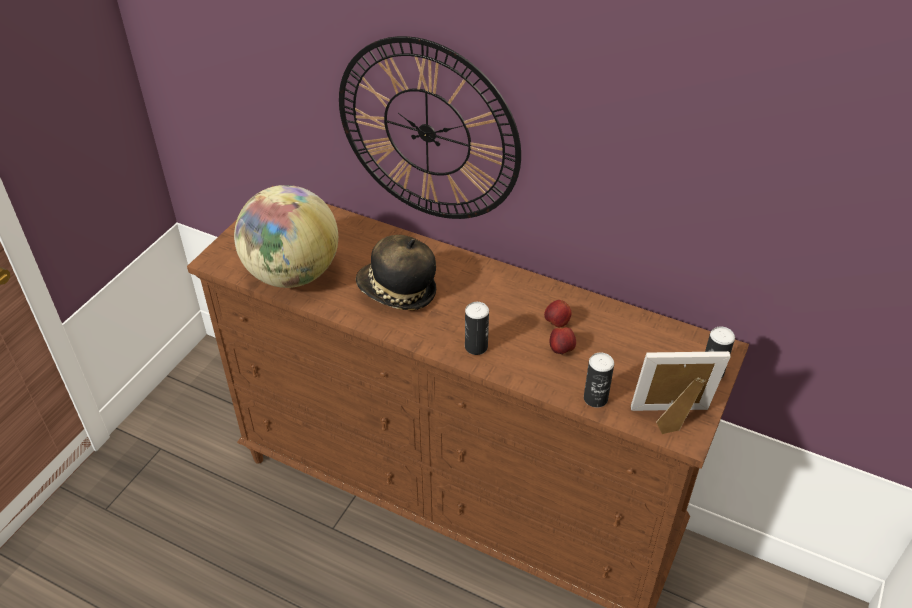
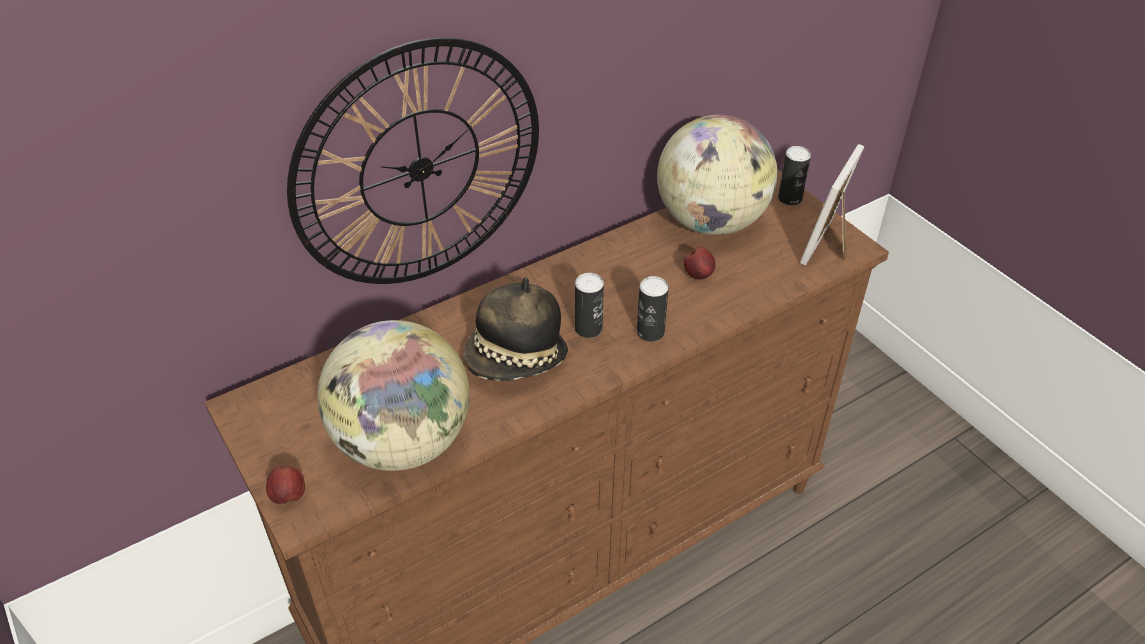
camera: 60 degrees left, 0 degrees up
(556, 323) = (659, 262): apple -> apple (289, 497)
(595, 398) = (776, 281): can -> can (588, 328)
(632, 335) = (711, 222): none -> globe

